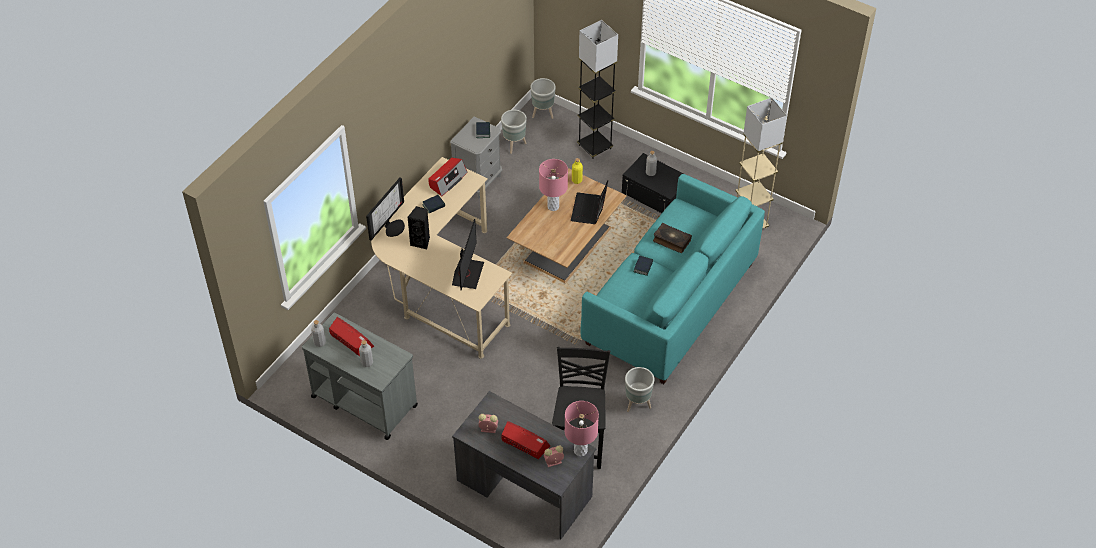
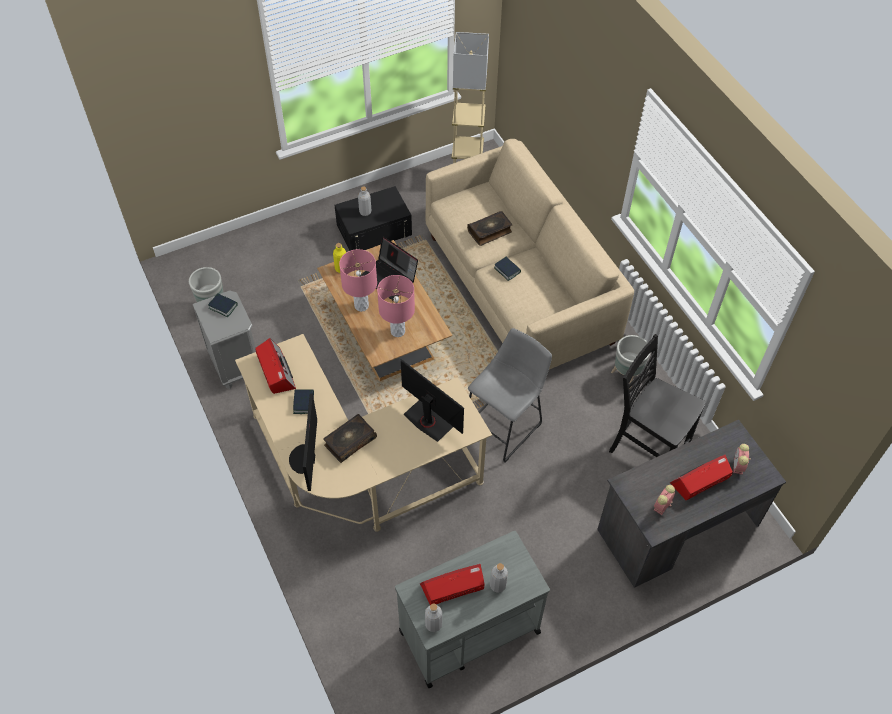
camera: 60 degrees left, 5 degrees up
(393, 227) = (305, 459): monitor -> monitor turned 150 degrees counterclockwise
(421, 242) = (350, 441): black speaker -> book
(539, 349) = (504, 424): none -> grey stool
(543, 114) = (192, 263): grey planter -> none
(580, 451) = (735, 434): pink table lamp -> pink table lamp (398, 331)
(595, 147) = (274, 245): grey floor lamp -> none
(670, 303) = (520, 288): turquoise sofa -> beige sofa

